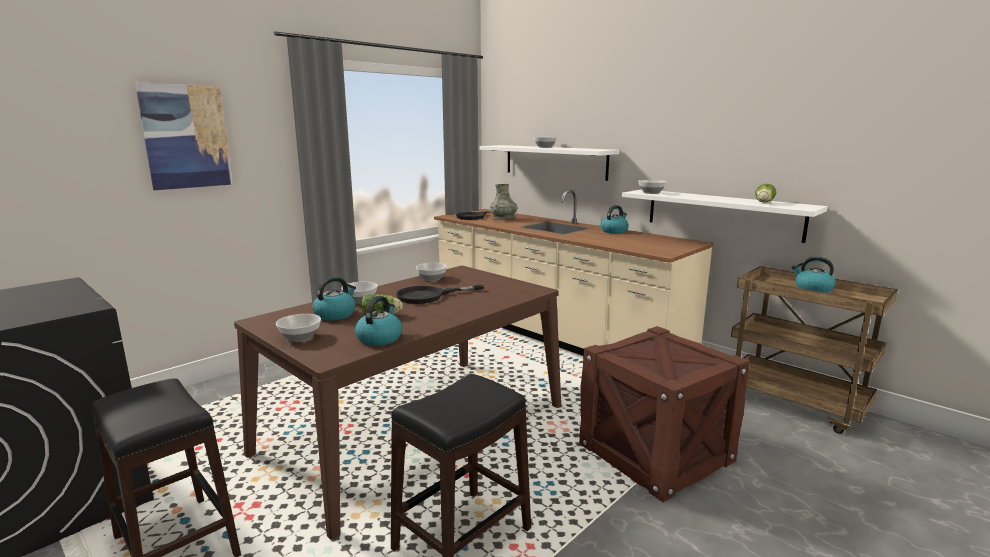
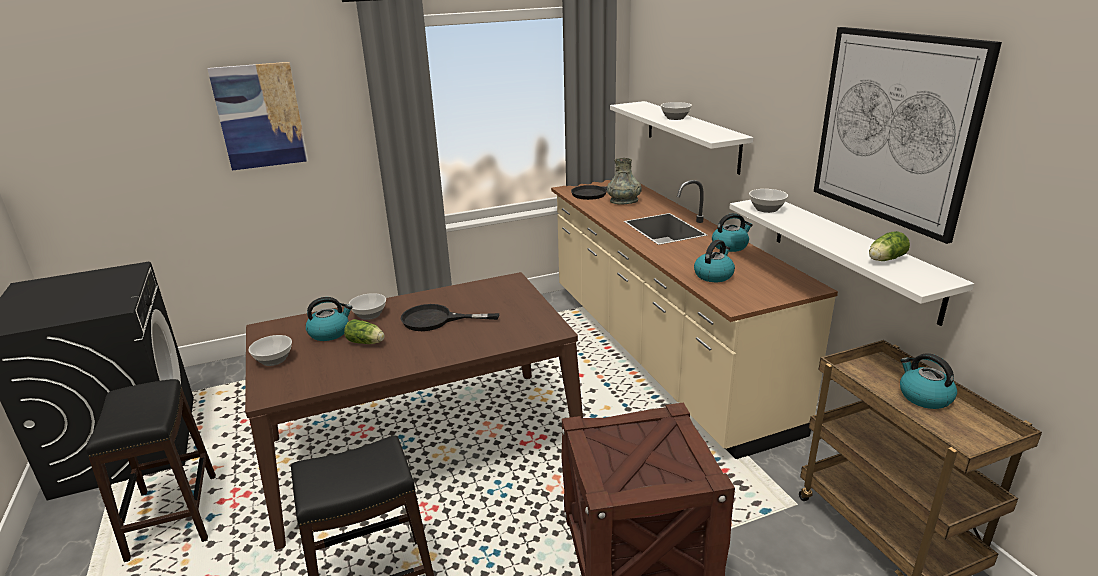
camera: 25 degrees right, 10 degrees up
(379, 338) = (333, 376): kettle -> kettle (713, 275)
(431, 279) = (466, 291): bowl -> none
(749, 117) = (894, 128): none -> picture

